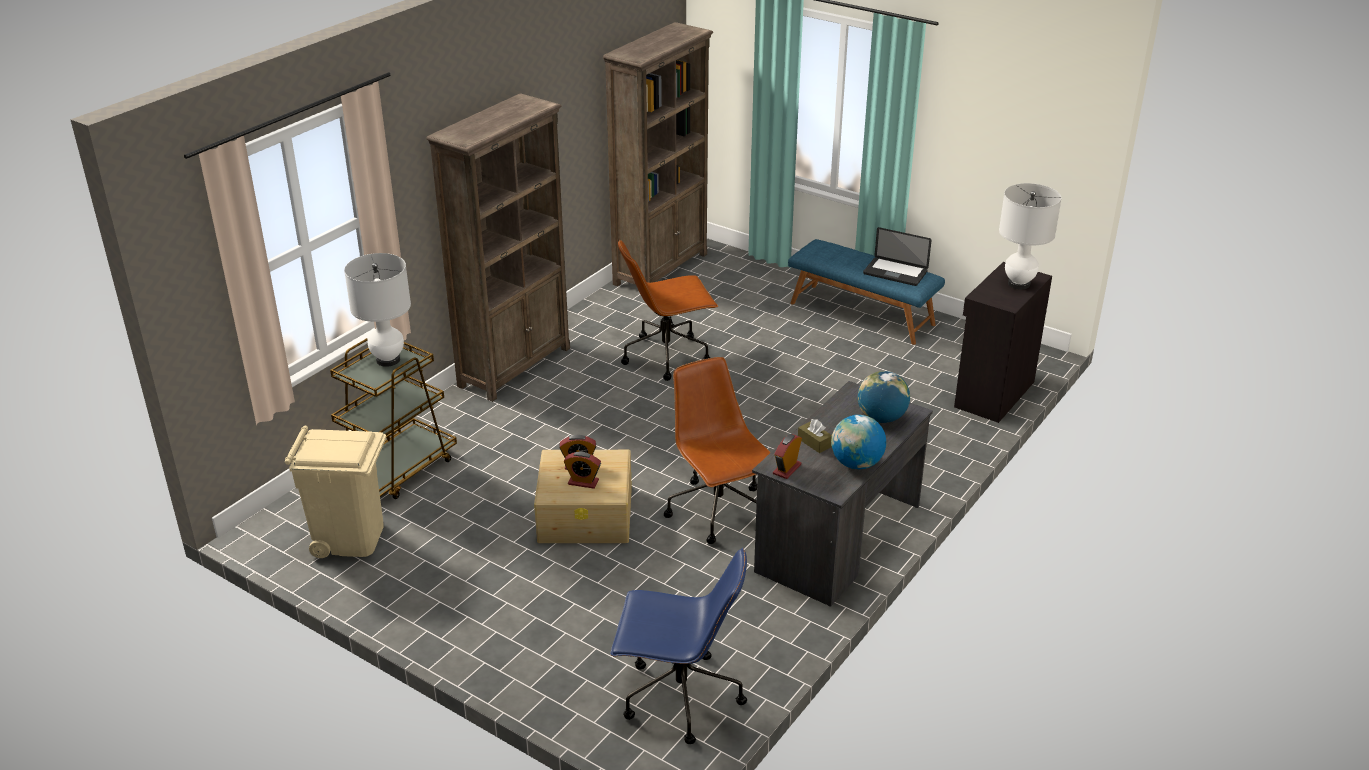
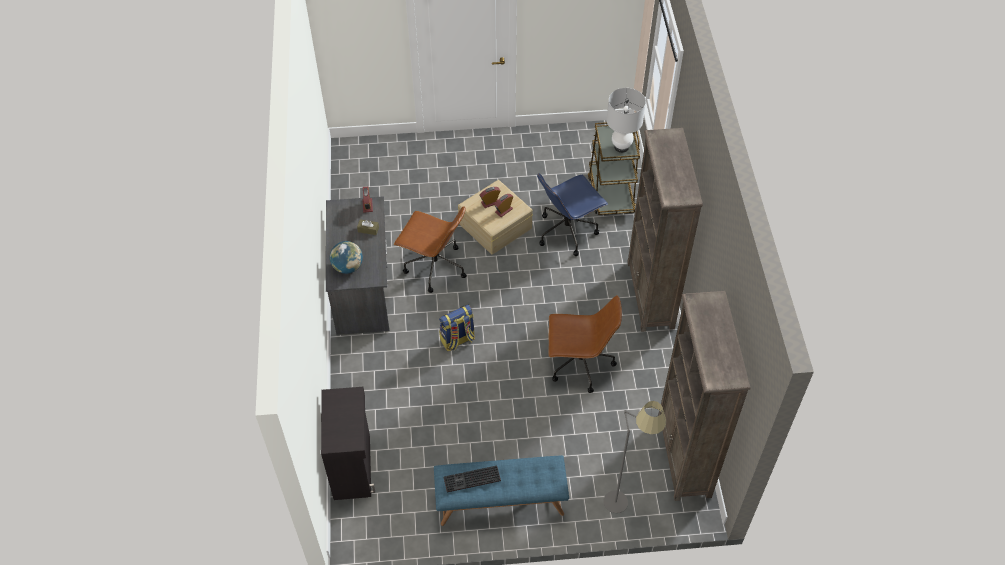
camera: 140 degrees right, 20 degrees up
(350, 538) = (579, 150): beige trash can -> none
(667, 356) = (579, 365): brown office chair -> brown office chair turned 60 degrees clockwise
(679, 697) = (364, 169): blue office chair -> blue office chair (567, 231)
(745, 271) = (625, 497): none -> grey floor lamp
(772, 432) = (457, 340): none -> backpack
(856, 464) = (337, 228): globe -> none
(895, 273) = (471, 480): laptop -> keyboard
(1019, 284) = (337, 426): white table lamp -> none

